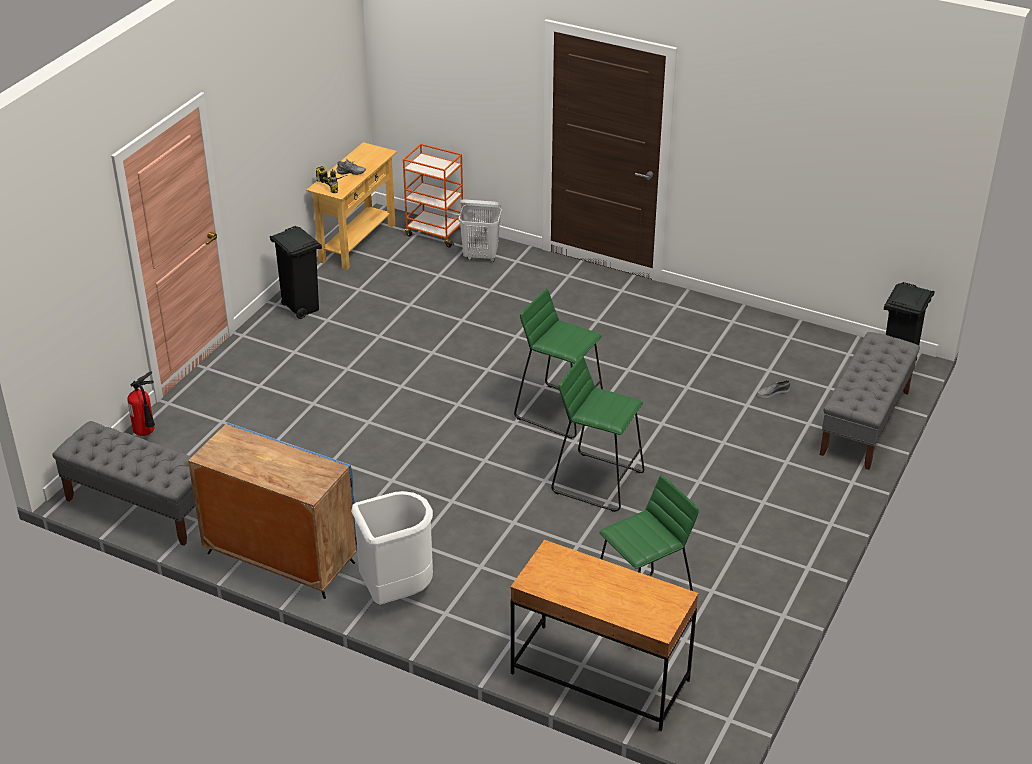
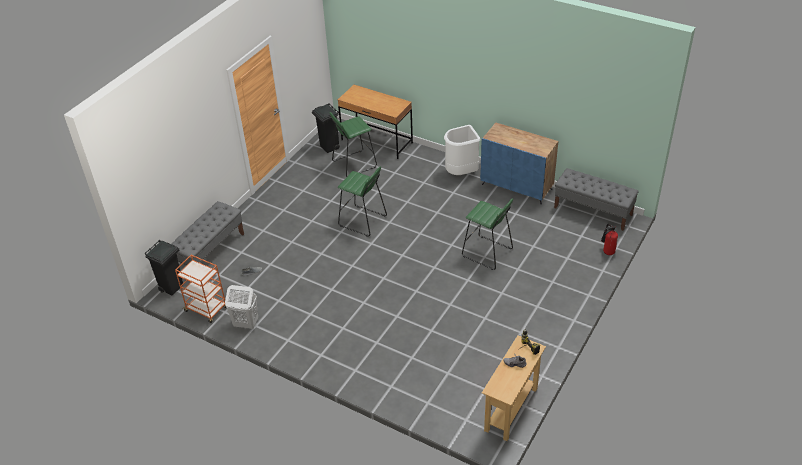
camera: 175 degrees left, 5 degrees up
(301, 308) = (540, 343): black trash can -> black trash can (329, 147)
(435, 233) = (451, 420): orange cart -> orange cart (206, 309)
(481, 256) = (416, 392): white laundry basket -> white laundry basket (245, 324)
(559, 410) = (376, 262): green stool -> green stool (487, 253)

